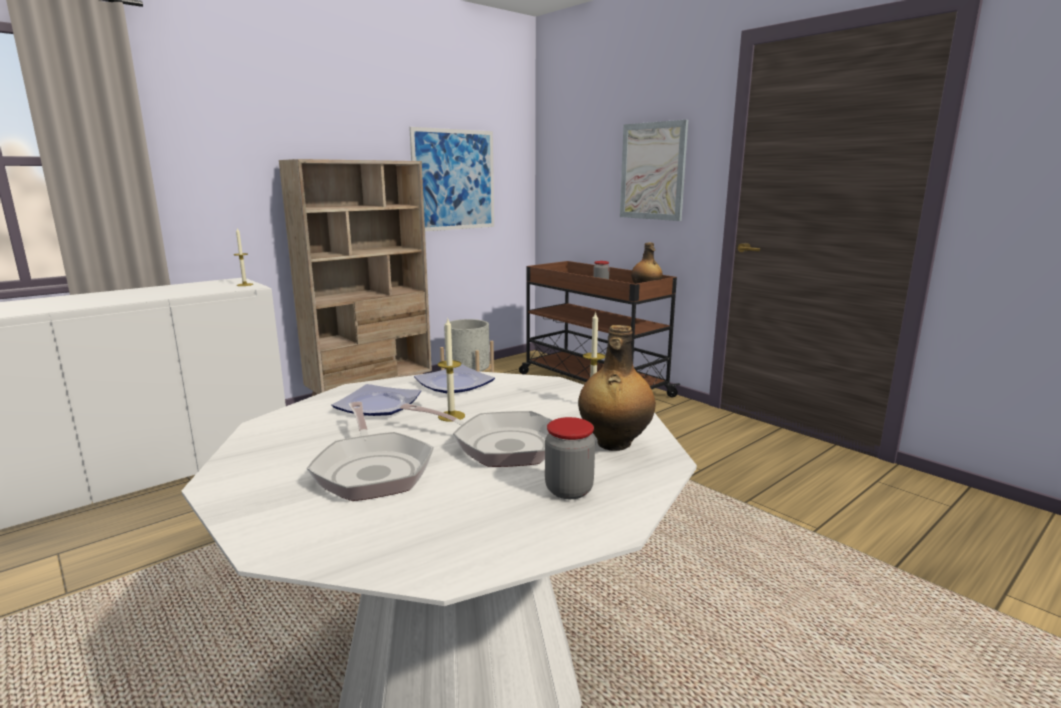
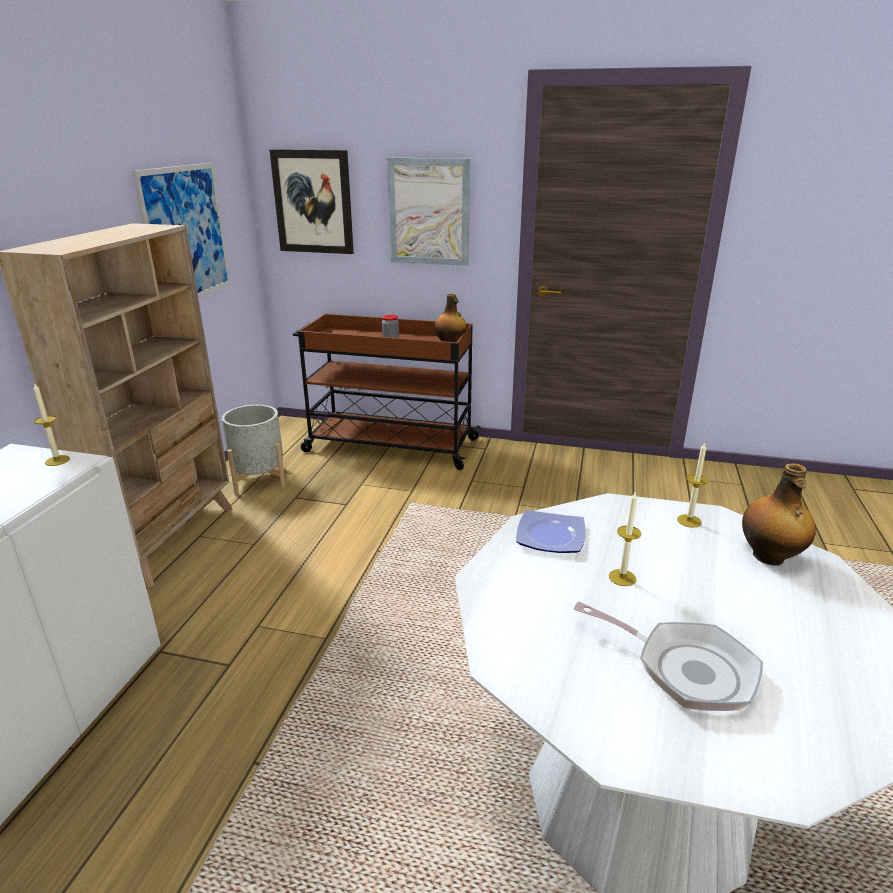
camera: 35 degrees left, 10 degrees up
(377, 405) = (541, 591): plate -> none
(499, 445) = (711, 594): frying pan -> none
(569, 490) = (825, 618): jar -> none
(571, 166) = (313, 202): none -> picture

